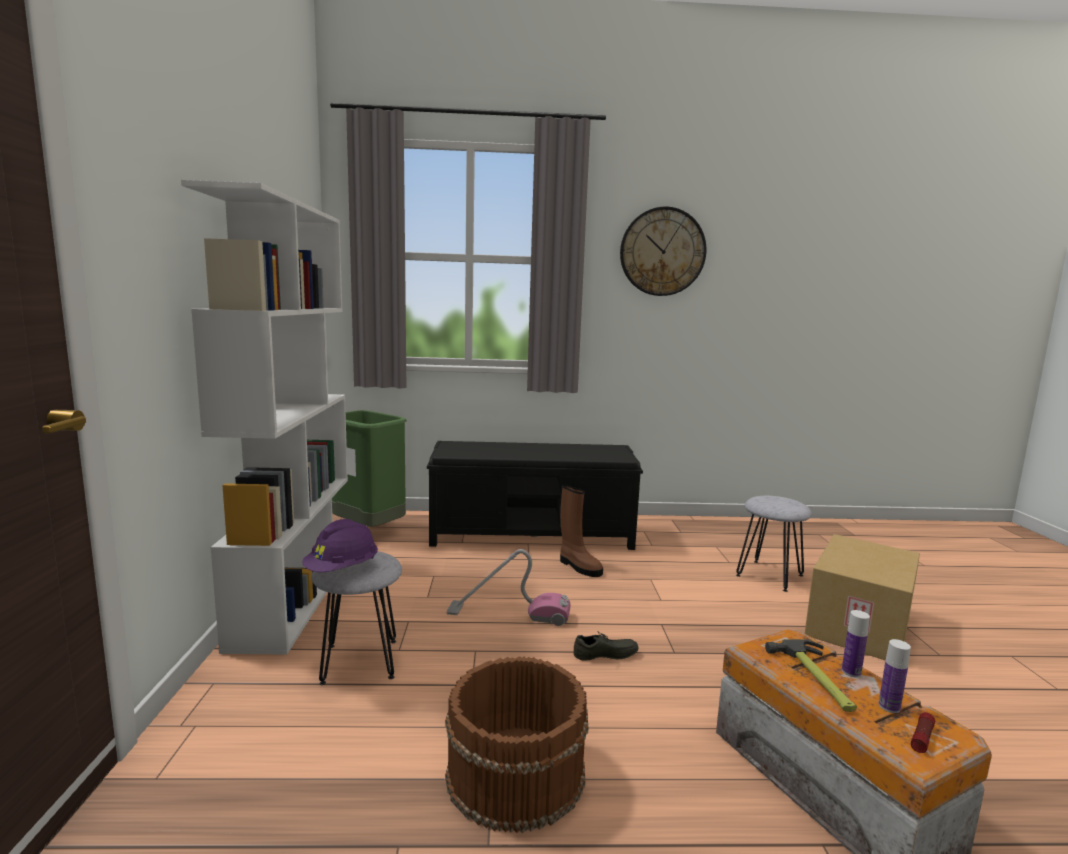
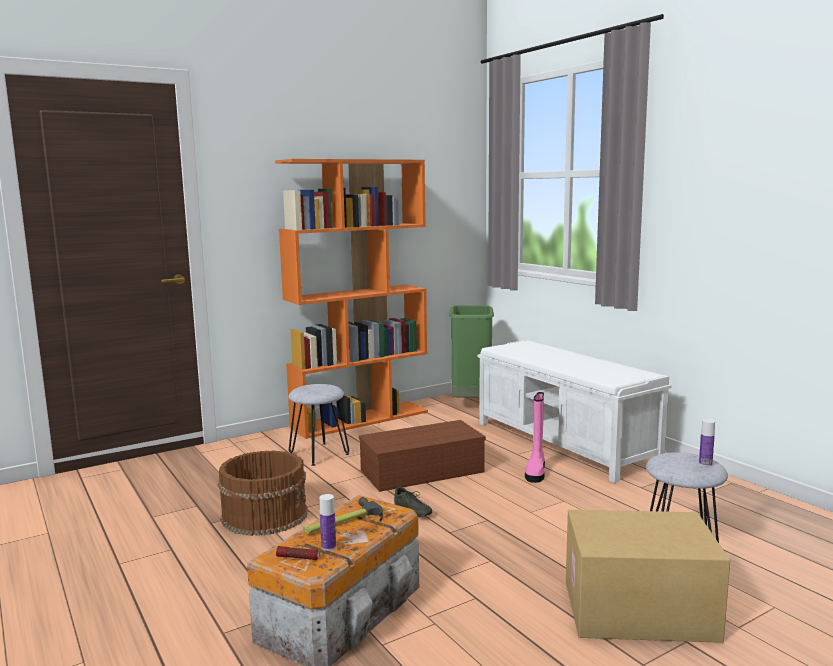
camera: 60 degrees right, 0 degrees up
(294, 596) = (361, 419): white bookcase -> orange bookcase
(342, 570) = (302, 389): purple hard hat -> none
(508, 614) = (423, 470): vacuum cleaner -> brown storage box
(533, 535) = (564, 443): black bench -> white bench
(579, 567) = (536, 472): brown boot -> pink boot
(662, 252) = (735, 153): wall clock -> none
(851, 672) = (366, 532): bottle -> bottle (705, 464)

